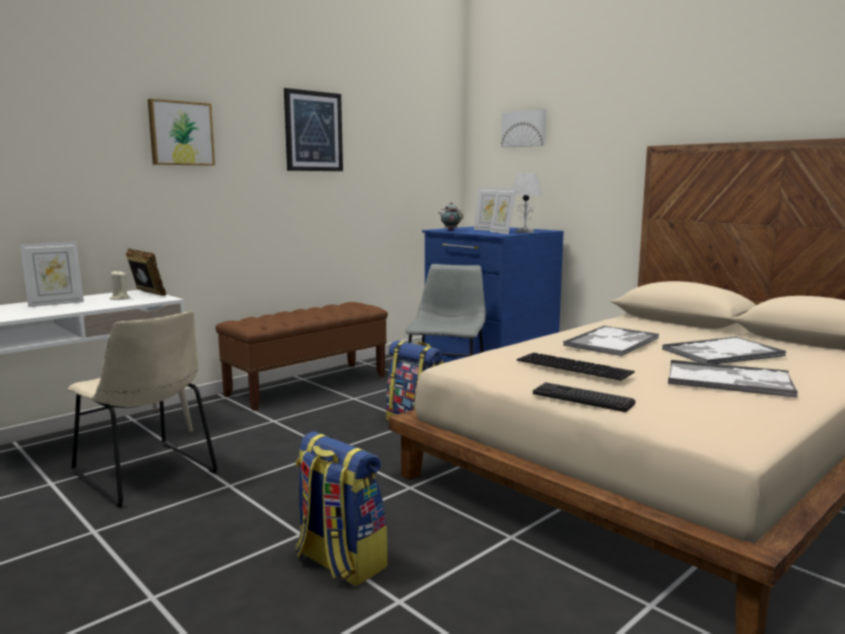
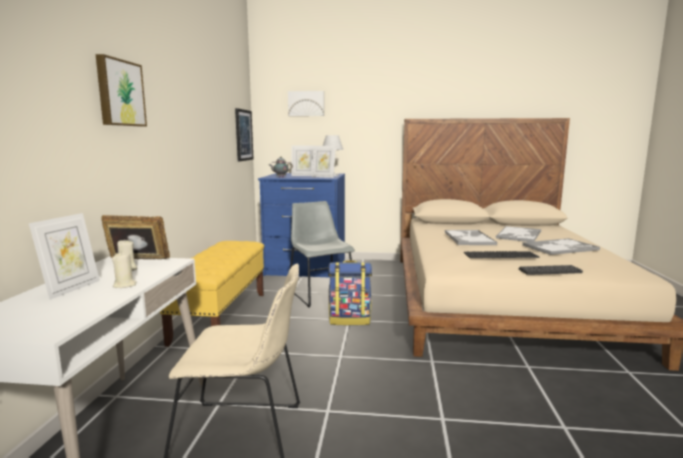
camera: 40 degrees left, 0 degrees up
(83, 307) = (125, 285): none -> beige candle
(308, 385) = (221, 316): brown bench -> yellow bench
(313, 131) = (191, 97): picture -> picture (243, 135)
(339, 562) = (497, 423): backpack -> none

